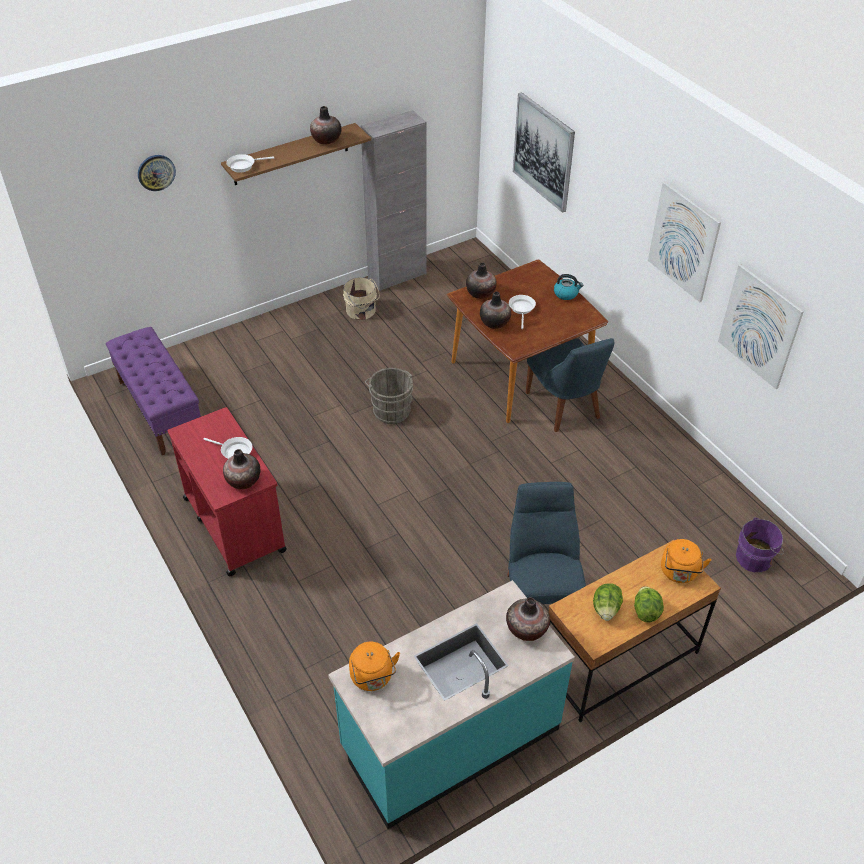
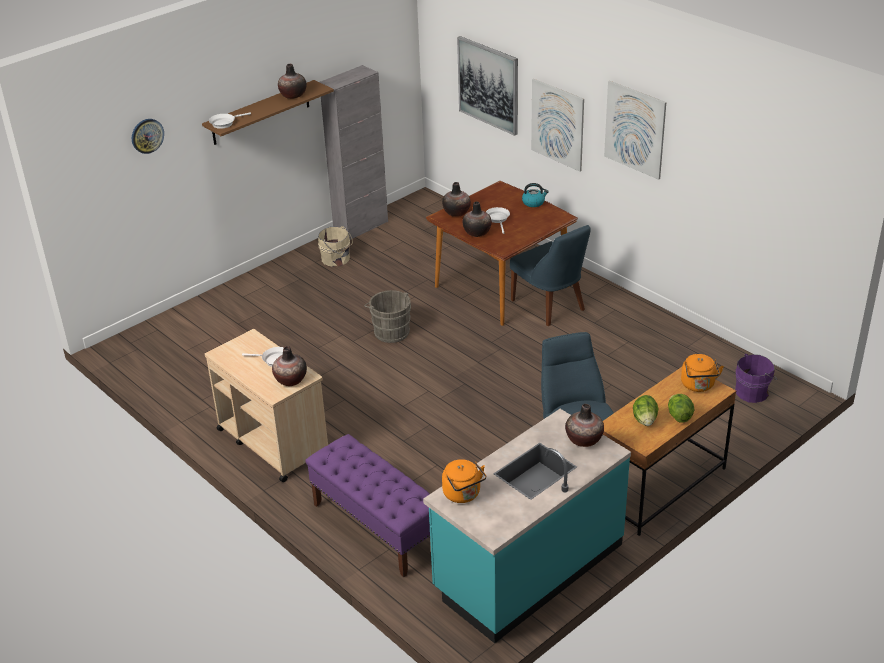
camera: 10 degrees left, 10 degrees down
(160, 409) = (168, 364): purple bench -> purple bench (376, 526)
(234, 524) = (272, 441): red cart -> beige cart
(759, 326) = (716, 185): picture -> picture (557, 124)

